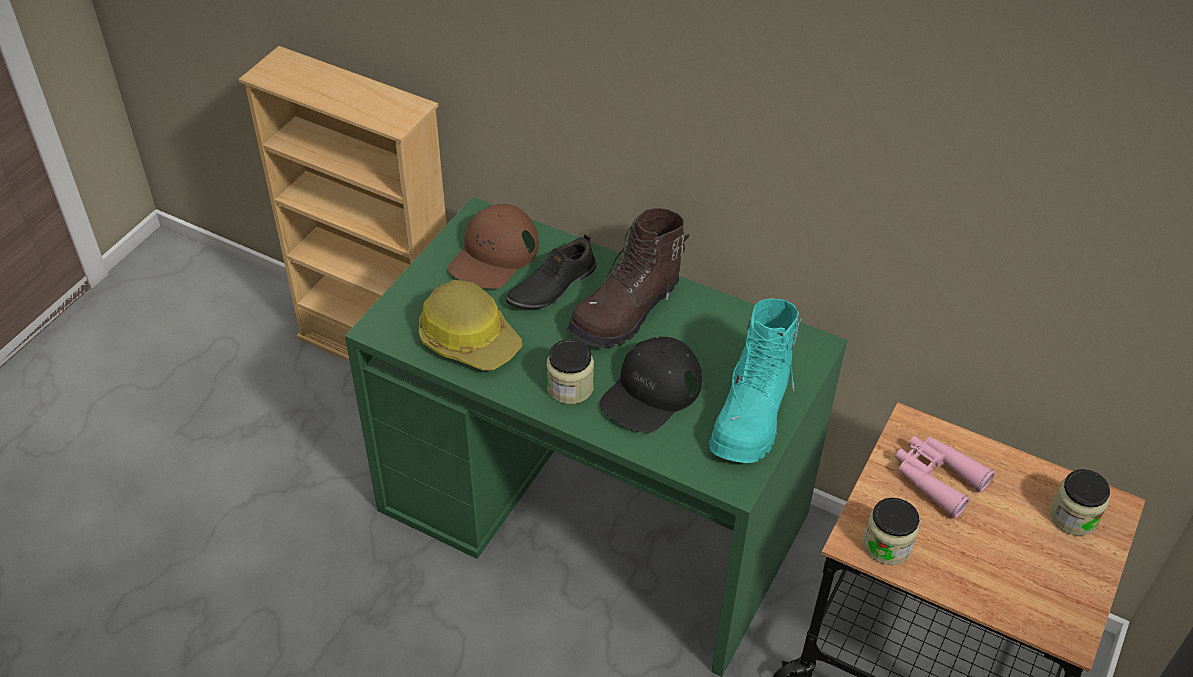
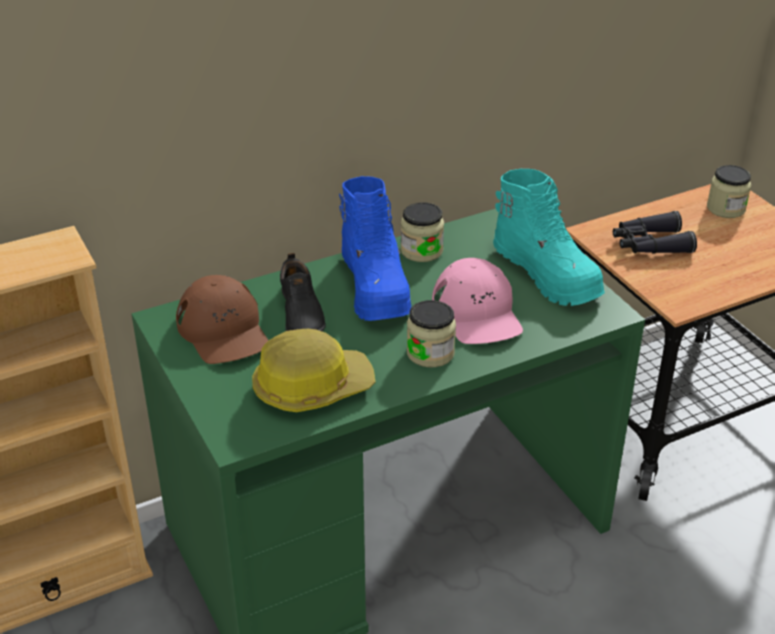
camera: 55 degrees left, 10 degrees down
(627, 311) = (375, 287): brown boot -> blue boot
(651, 391) = (477, 313): black cap -> pink cap
(887, 545) = (693, 292): jar -> jar (421, 250)
(936, 478) = (649, 244): pink binoculars -> black binoculars

